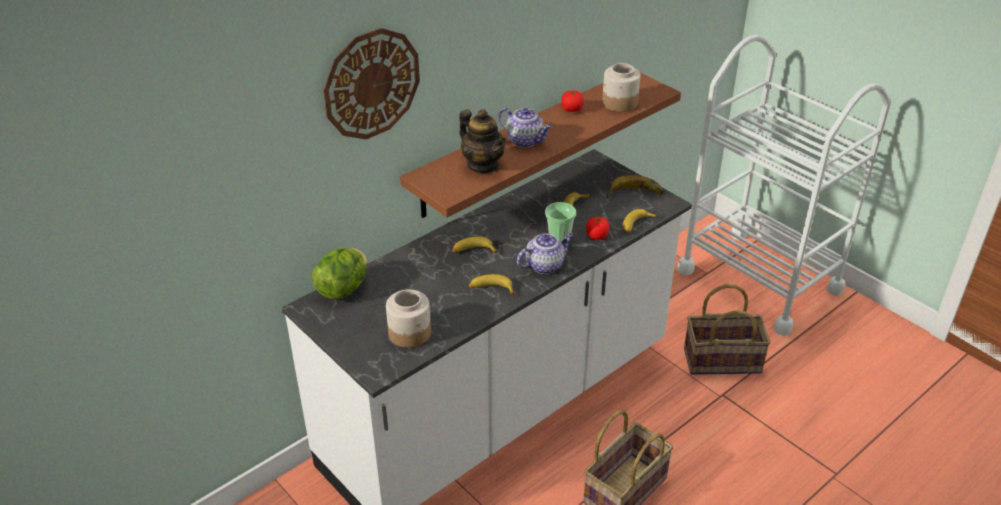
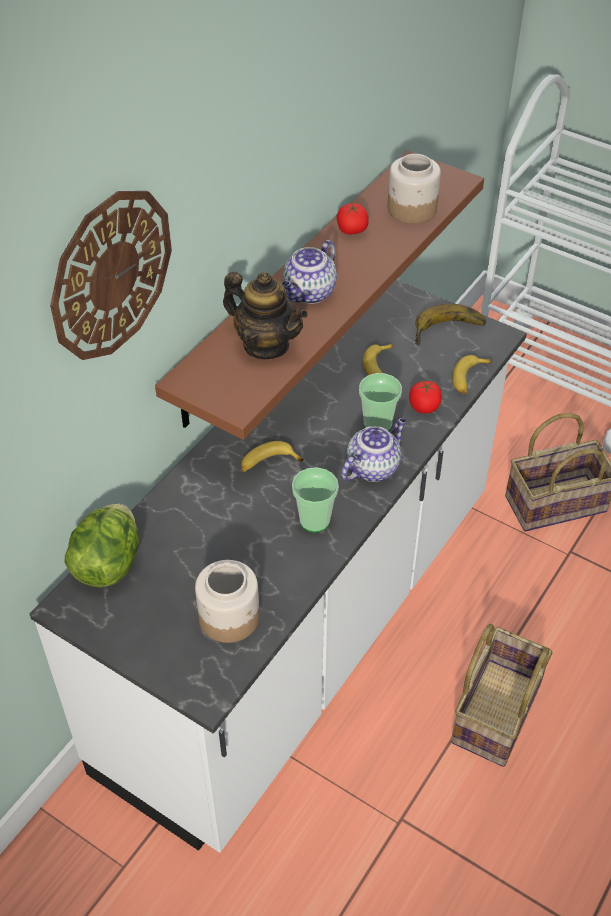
camera: 15 degrees left, 10 degrees up
(491, 289) = (314, 520): banana -> cup
(525, 141) = (309, 293): teapot -> teapot turned 105 degrees clockwise

